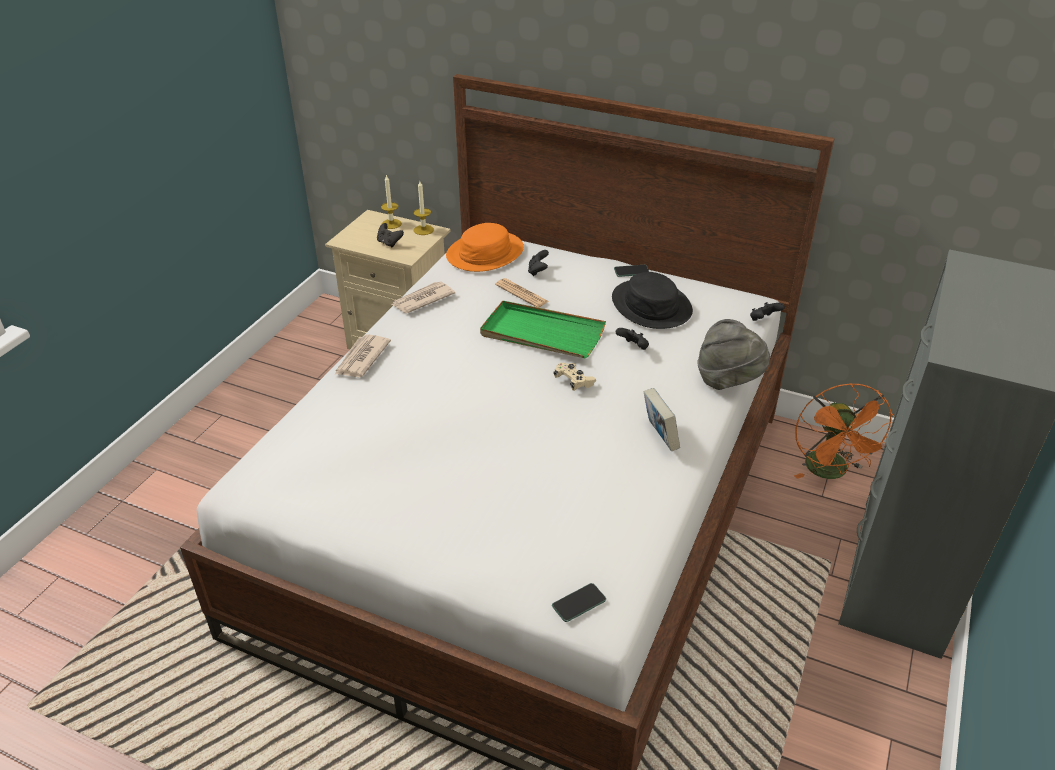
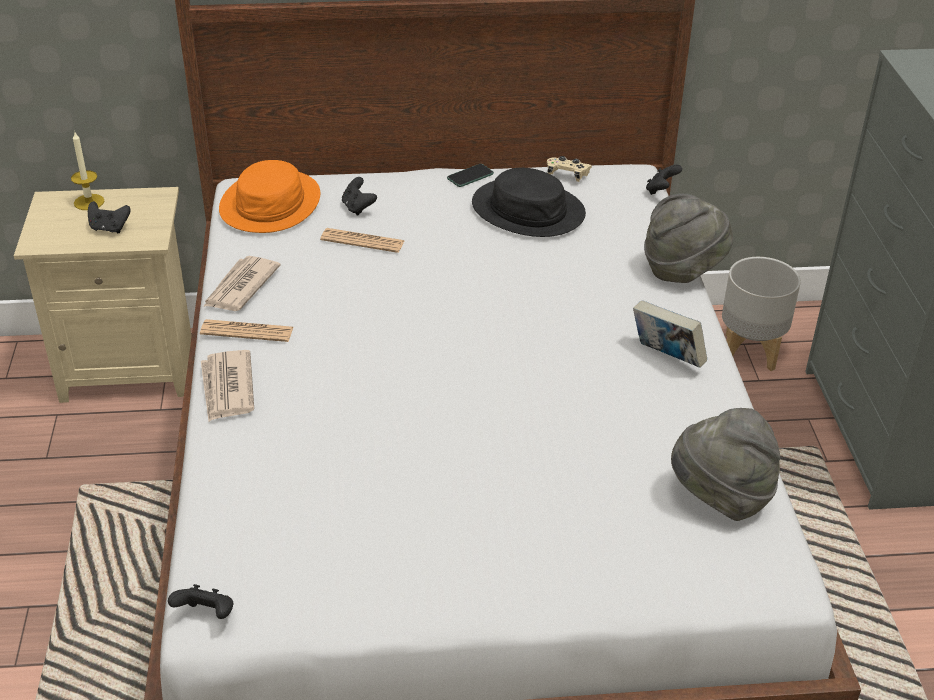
camera: 30 degrees left, 0 degrees up
(402, 328) = (247, 331): none -> newspaper
(423, 230) = (143, 198): candle -> none
(541, 334) = (431, 283): green tray -> none
(573, 381) = (518, 327): beige game controller -> beige game controller (567, 175)
(579, 603) = (743, 574): phone -> none
(610, 545) = (720, 497): none -> grey hat
(633, 347) = (550, 265): black game controller -> black game controller (206, 615)
(831, 472) = (749, 351): orange fan -> grey planter

